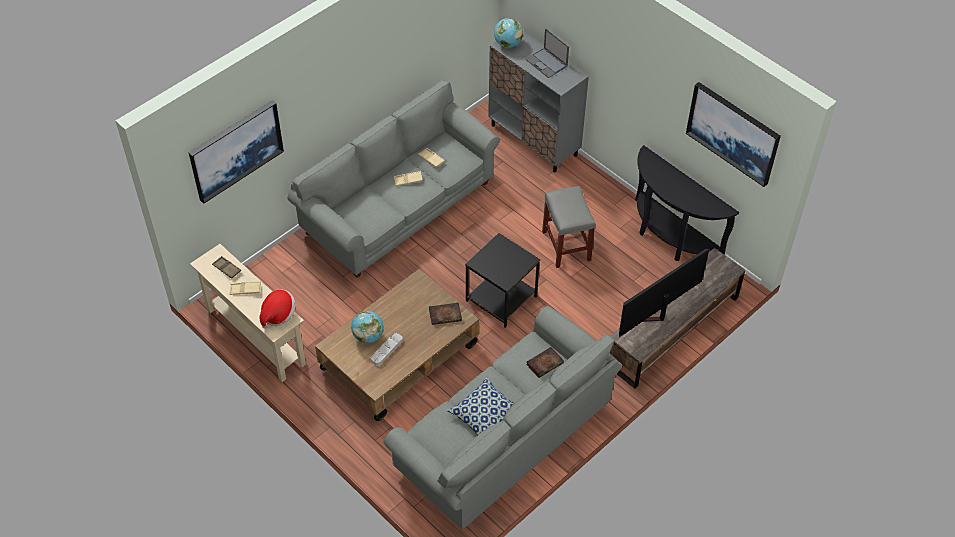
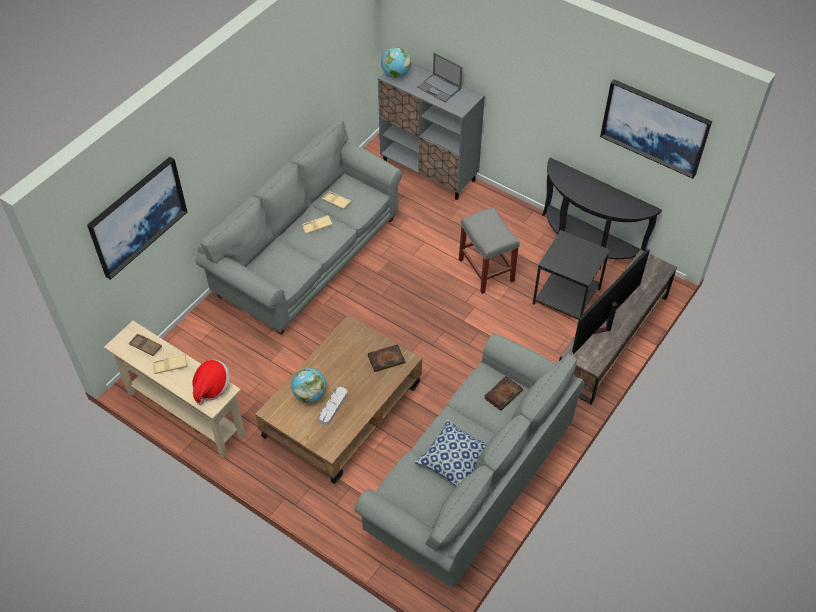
camera: 10 degrees left, 0 degrees up
(502, 298) = (435, 333): black side table -> black side table (567, 296)

